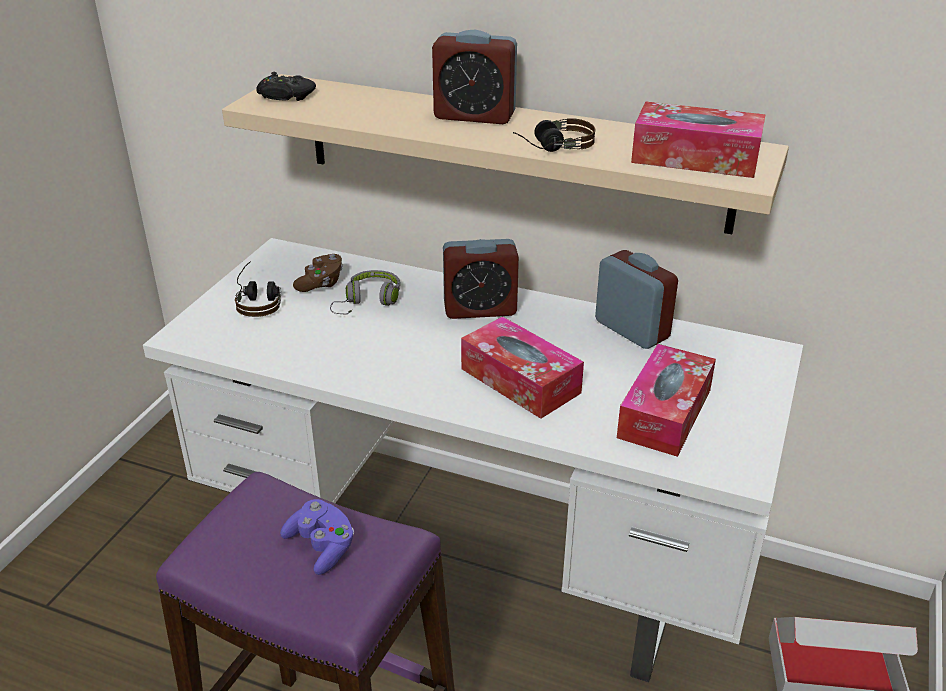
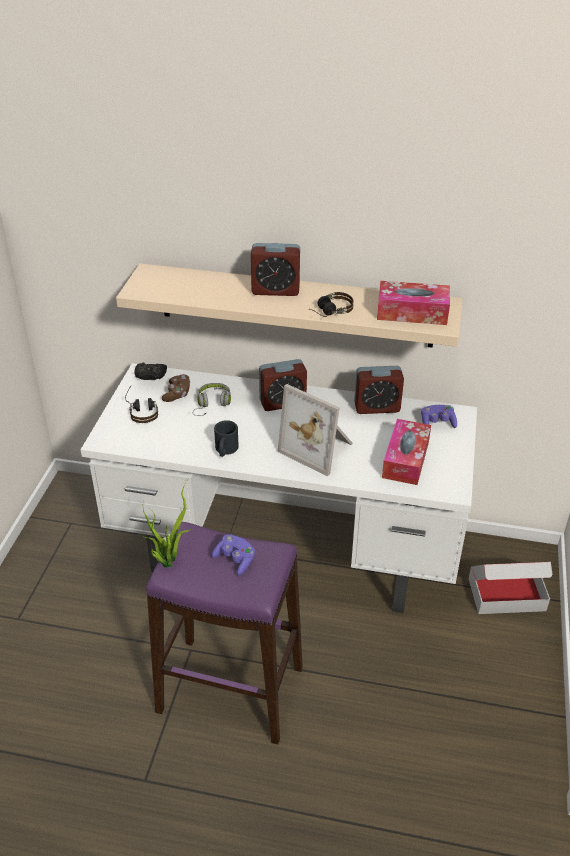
camera: 10 degrees left, 5 degrees up
(205, 531) = (167, 559): none -> potted plant
(285, 96) = (151, 283): black game controller -> black game controller (150, 375)
(366, 368) = (225, 450): none -> black mug
(520, 381) = (319, 448): tissue box -> picture frame
(631, 330) = (377, 407): alarm clock -> alarm clock turned 135 degrees clockwise
(730, 363) = (437, 423): none -> purple game controller

